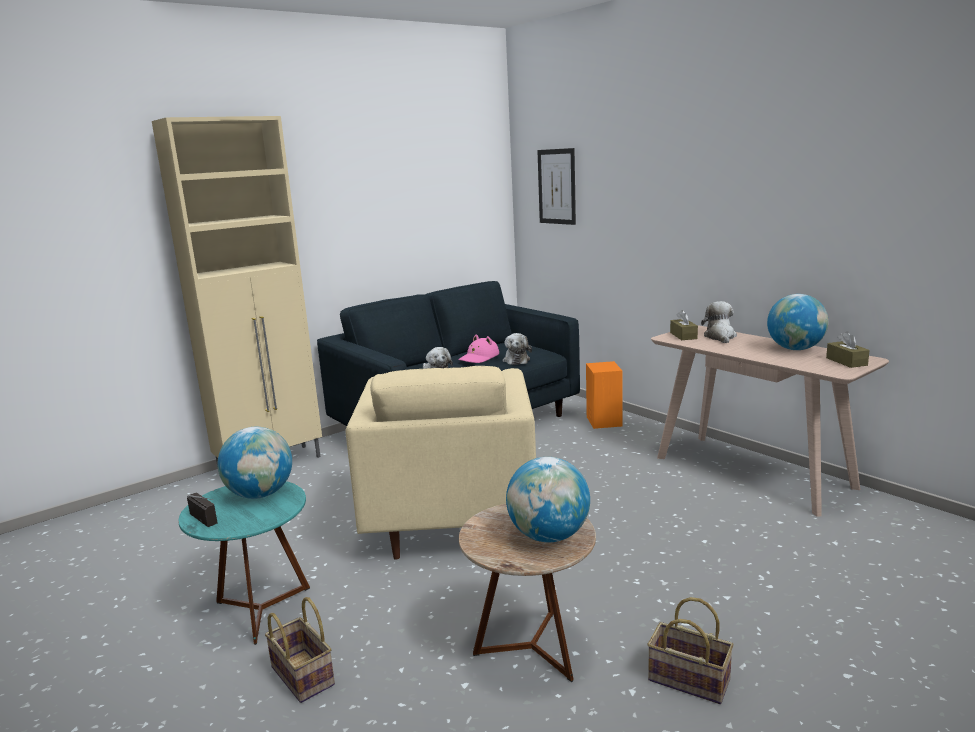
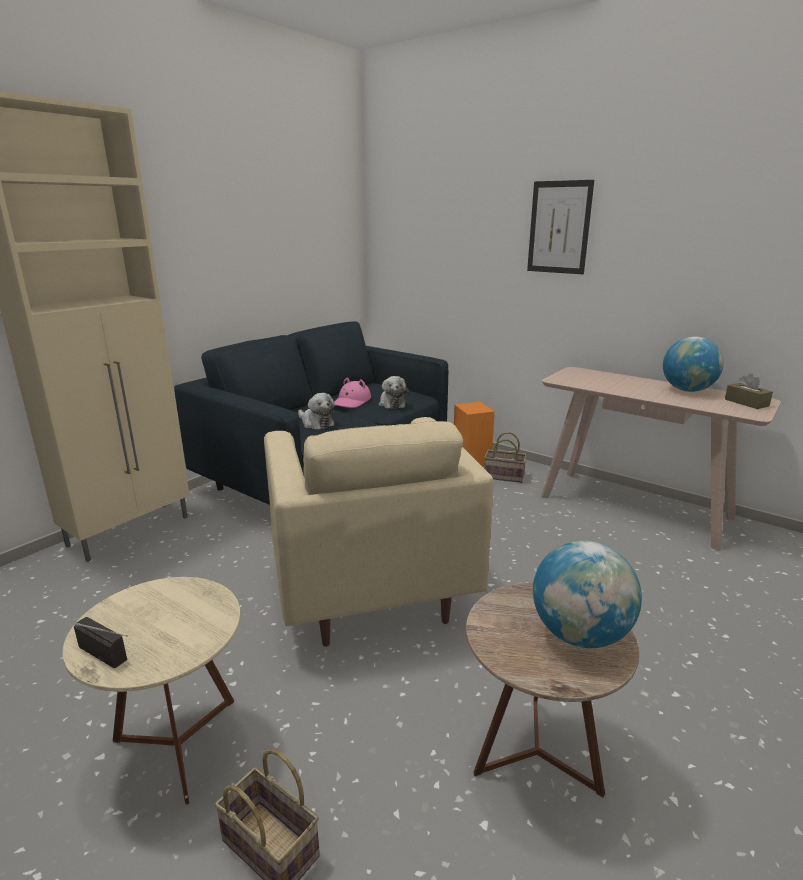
camera: 15 degrees left, 5 degrees up
(260, 494) = (174, 603): globe -> none
(261, 610) = (178, 745): turquoise side table -> beige side table
(557, 186) = (417, 225): picture -> picture (559, 227)
(683, 336) = (571, 378): brown tissue box -> none
(686, 680) = (720, 773): basket -> basket (502, 476)
(720, 337) = (606, 379): plush toy -> none

